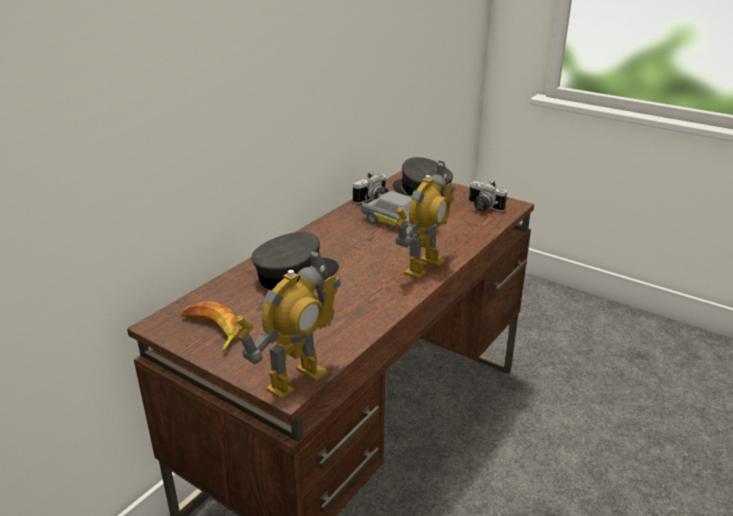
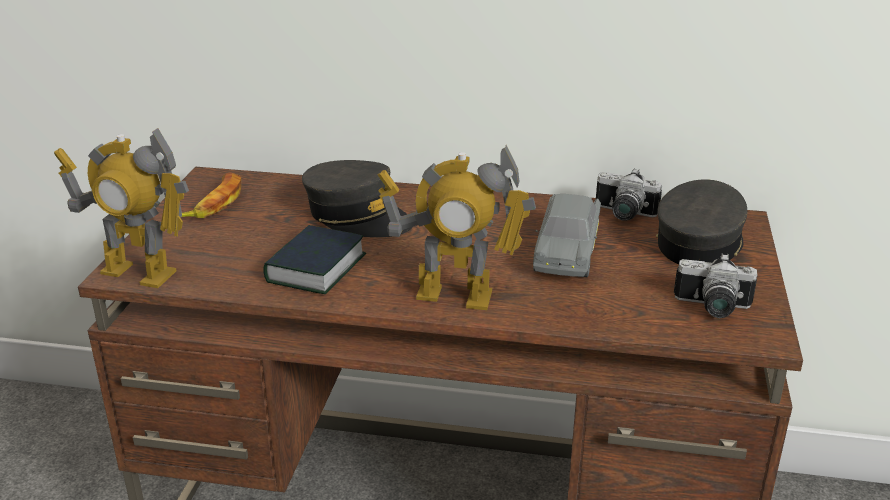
camera: 65 degrees right, 0 degrees up
(354, 304) = (316, 268): none -> book
(482, 208) = (712, 308): camera -> camera turned 90 degrees counterclockwise

